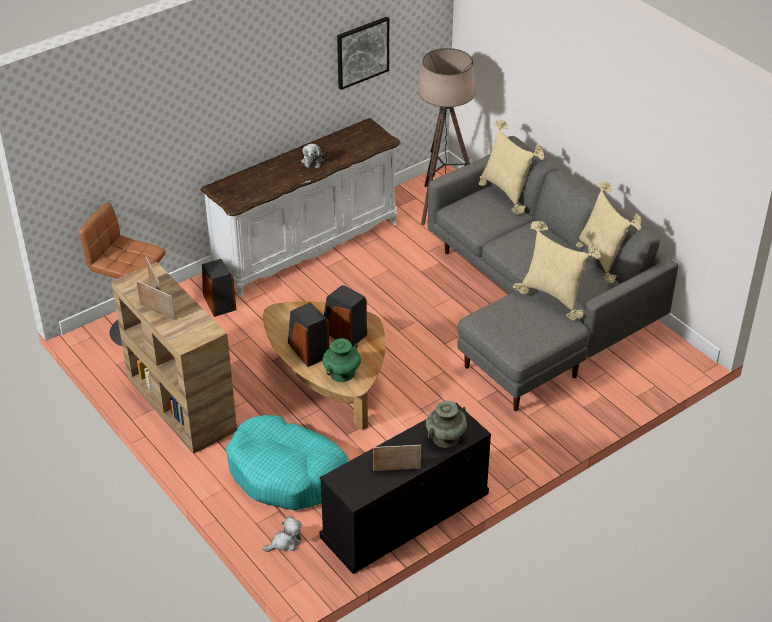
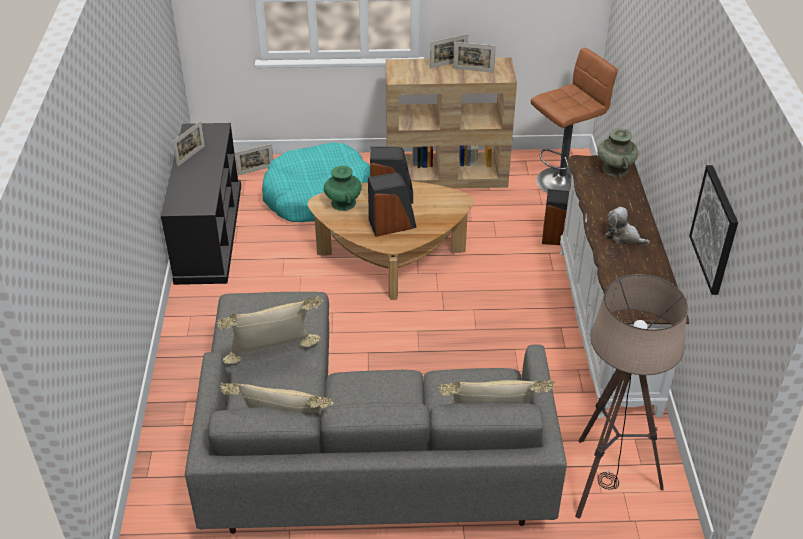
camera: 125 degrees right, 0 degrees up
(285, 542) = (256, 170): plush toy -> picture frame
(446, 437) = (187, 192): turquoise vase -> turquoise vase (615, 169)

